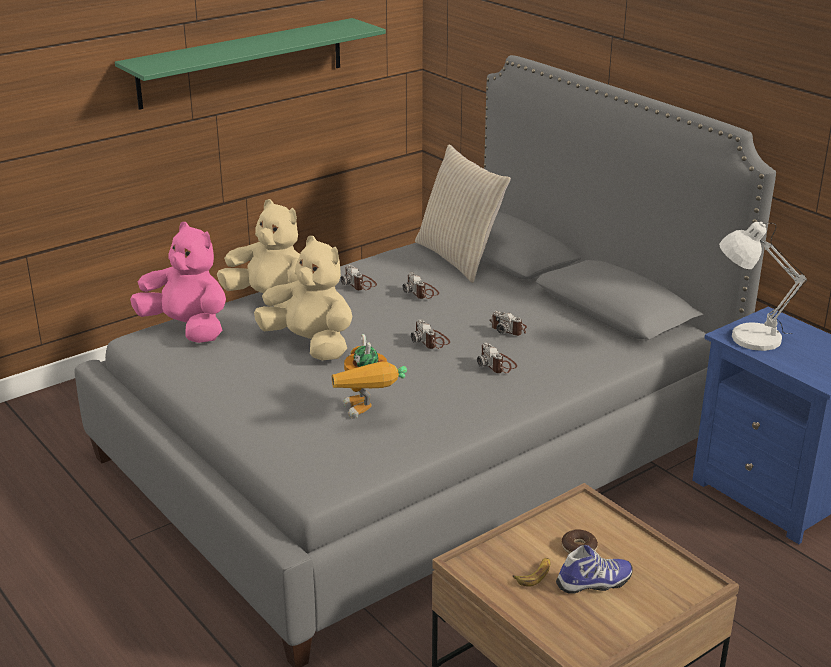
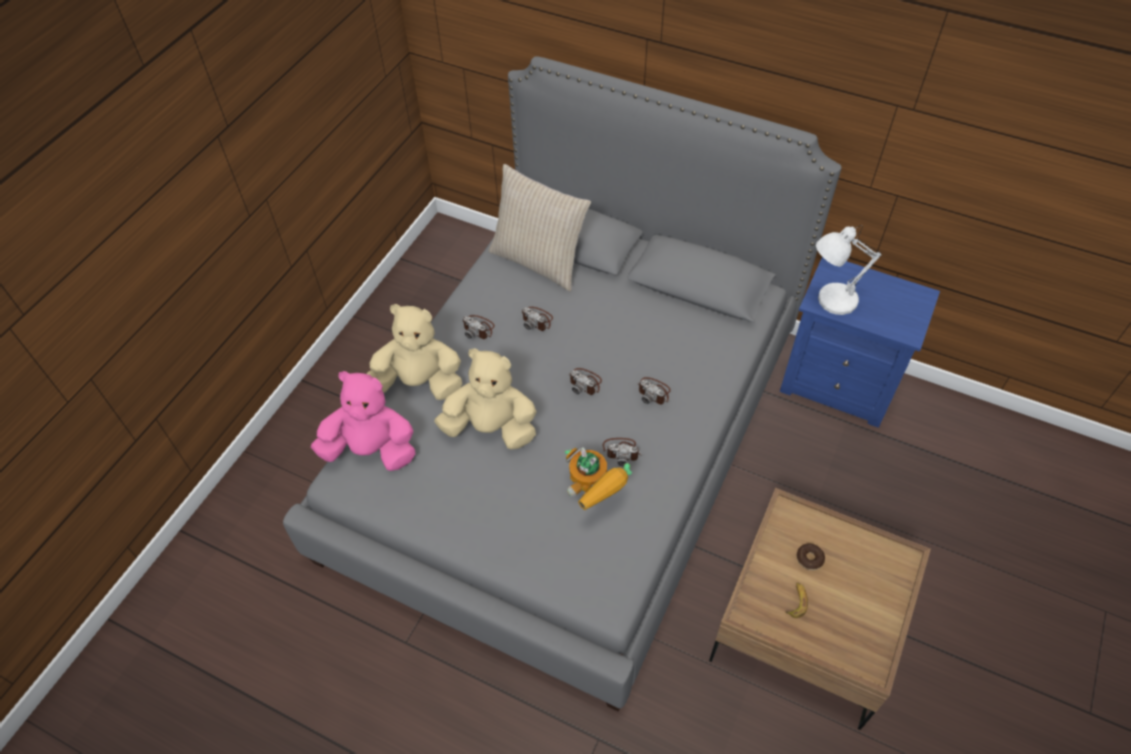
camera: 25 degrees left, 25 degrees up
(242, 62) = (276, 141): green shelf -> none
(509, 329) = (635, 342): camera -> camera (622, 451)
(594, 583) = (840, 591): shoe -> none

